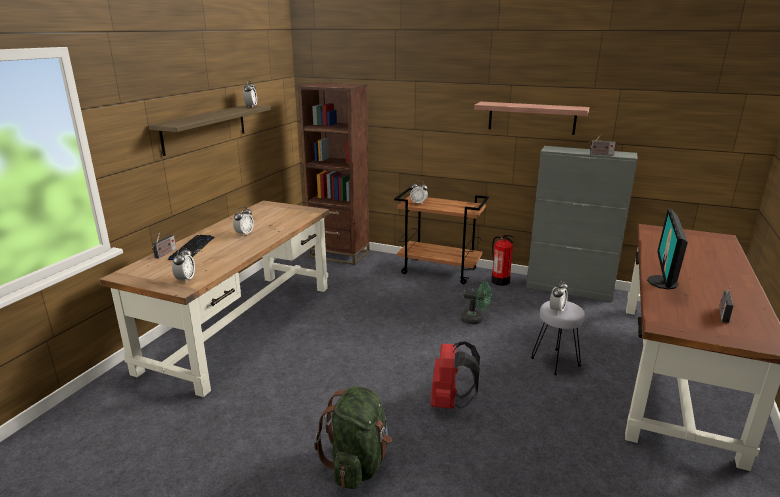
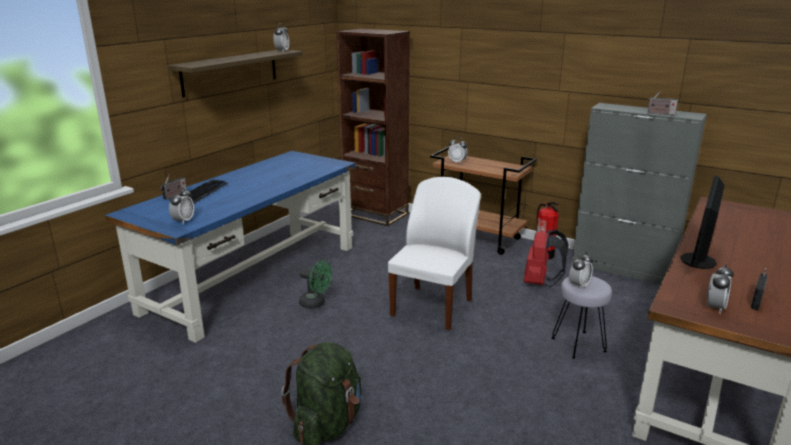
camera: 10 degrees right, 0 degrees up
(242, 325) = (254, 277): brown desk -> blue desk
(244, 234) = (259, 182): alarm clock -> alarm clock (715, 307)
(419, 338) = (433, 306): none -> white chair
(450, 402) = (445, 374): red backpack -> red backpack (540, 282)
(475, 320) = (501, 293): green fan -> green fan (316, 304)
(531, 118) = (586, 70): shelf -> none

